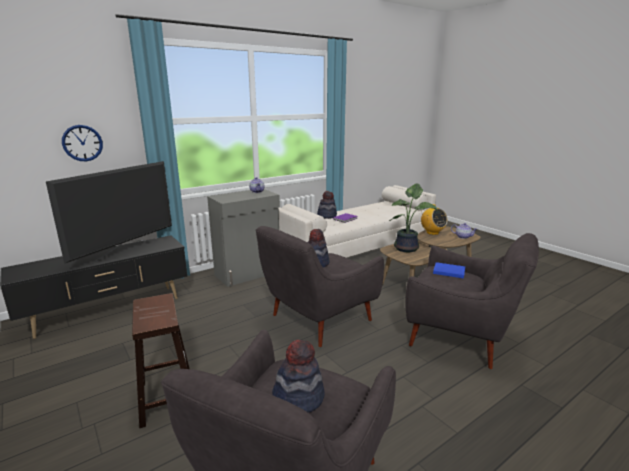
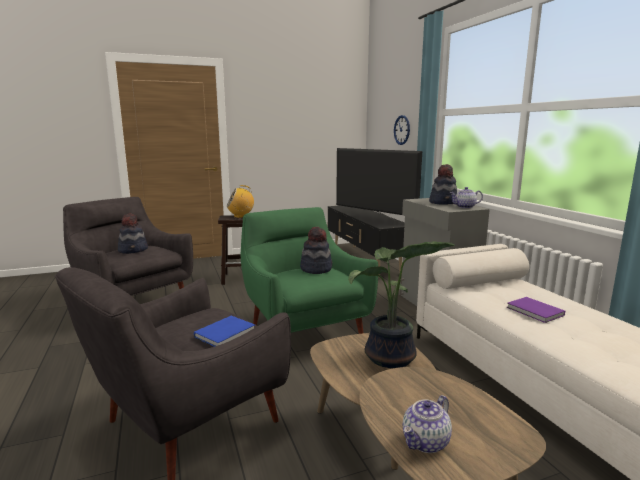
camera: 105 degrees right, 5 degrees down
(317, 320) = (304, 331): grey armchair -> green armchair
(327, 216) = (550, 299): hat -> hat (443, 202)
(432, 232) = (464, 398): radio -> radio (241, 216)

